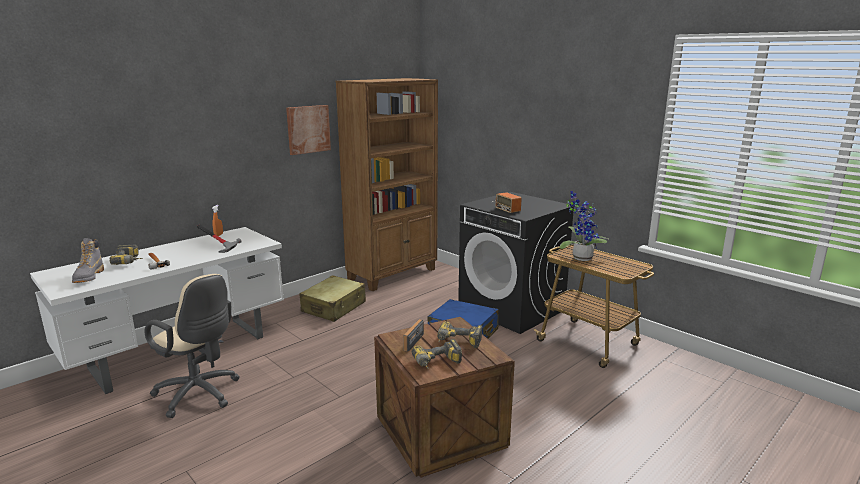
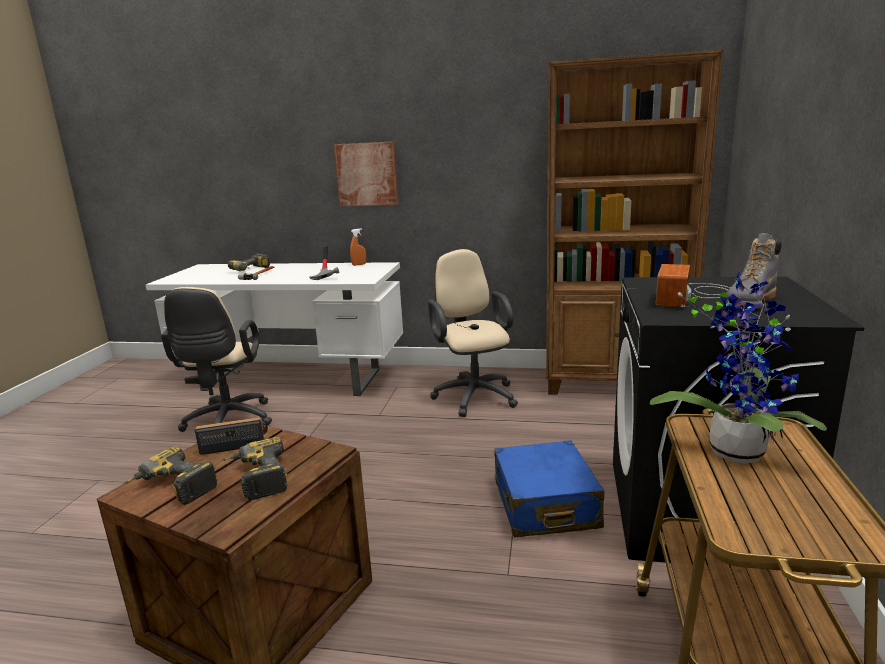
camera: 55 degrees right, 0 degrees up
(89, 277) = (203, 275): grey boot -> grey boot (749, 303)
(308, 129) = (500, 143): picture -> picture (367, 174)
(334, 307) = (473, 395): beige suitcase -> beige office chair

